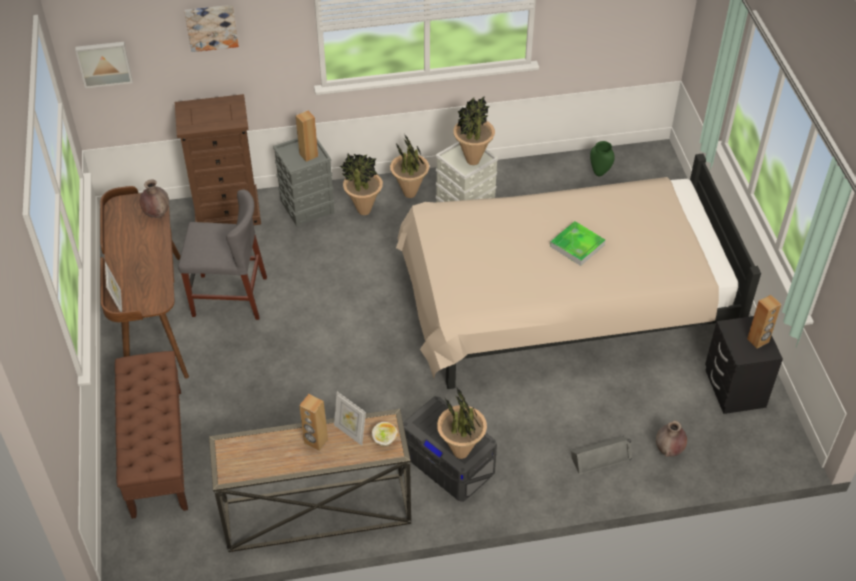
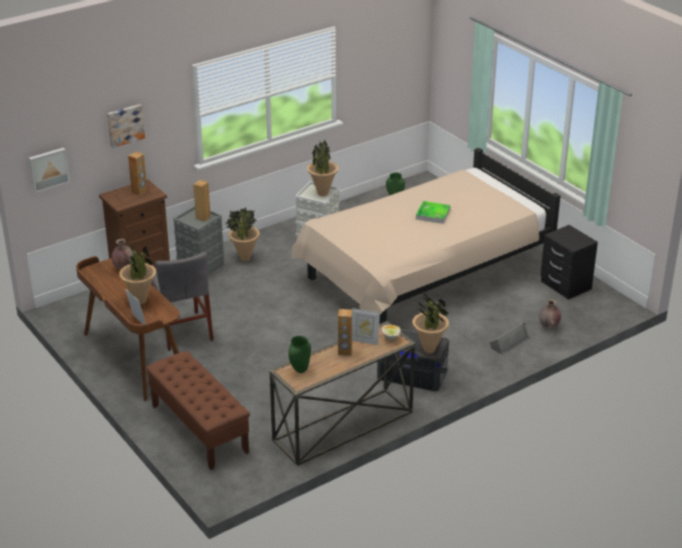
camera: 25 degrees left, 15 degrees down
(229, 296) = (183, 330): grey chair -> grey chair turned 90 degrees clockwise
(244, 451) = (300, 370): none -> green vase
(410, 194) = (271, 241): potted plant -> potted plant (140, 301)
(758, 341) = (576, 237): brown speaker -> brown speaker (139, 191)

